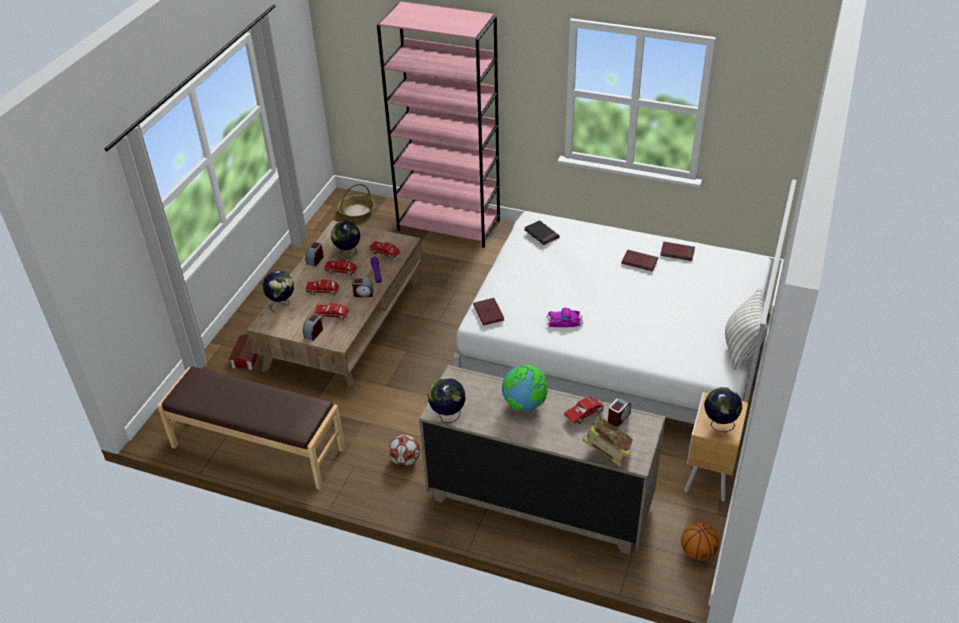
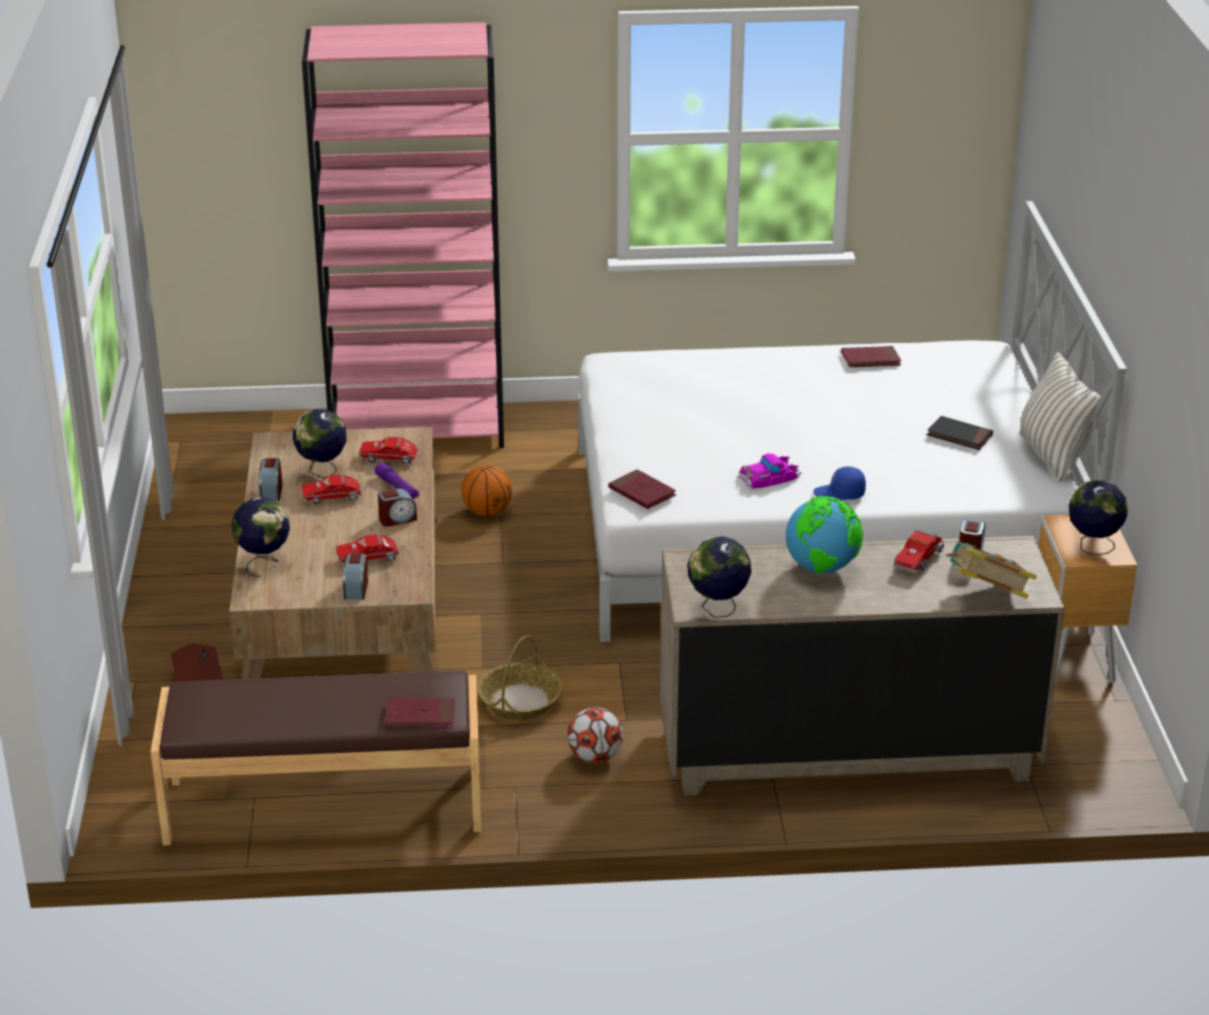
camera: 25 degrees left, 10 degrees down
(325, 291) = (326, 530): toy truck -> none
(357, 211) = (233, 441): basket -> basket (520, 701)
(541, 234) = (644, 375): black book -> black book (959, 436)
(596, 343) = (839, 494): none -> blue cap
(639, 262) = (824, 381): red book -> red book (420, 716)
(697, 552) = (1121, 752): basketball -> basketball (487, 512)

